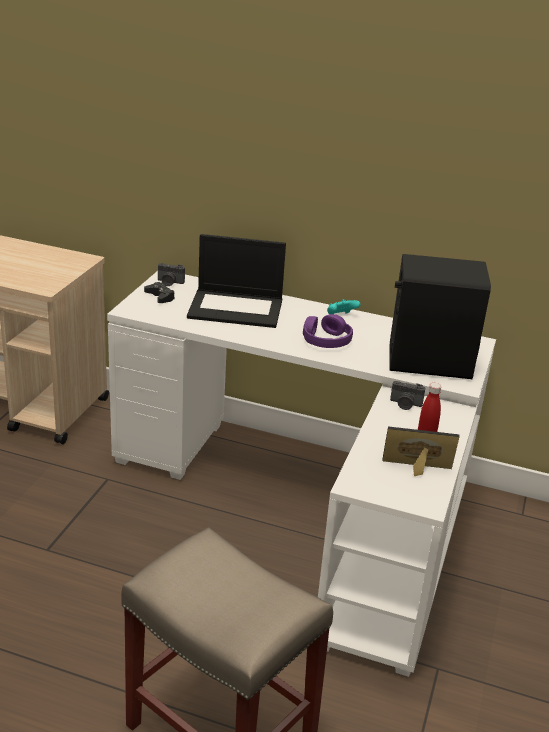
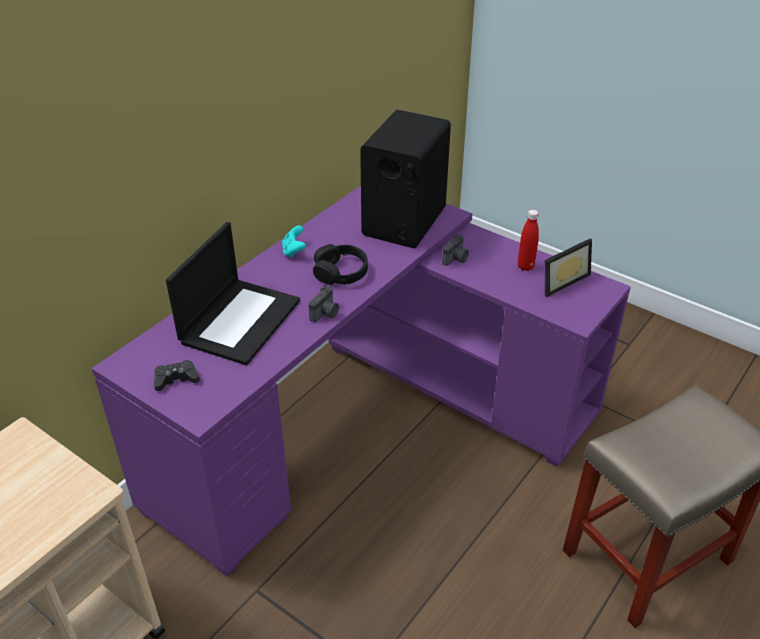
camera: 70 degrees left, 10 degrees up
(169, 282) = (140, 364): camera -> camera (325, 313)
(311, 504) = (366, 418): white desk -> purple desk
(326, 340) = (341, 272): purple headphones -> black headphones
(417, 470) = (560, 280): picture frame -> picture frame turned 150 degrees counterclockwise

